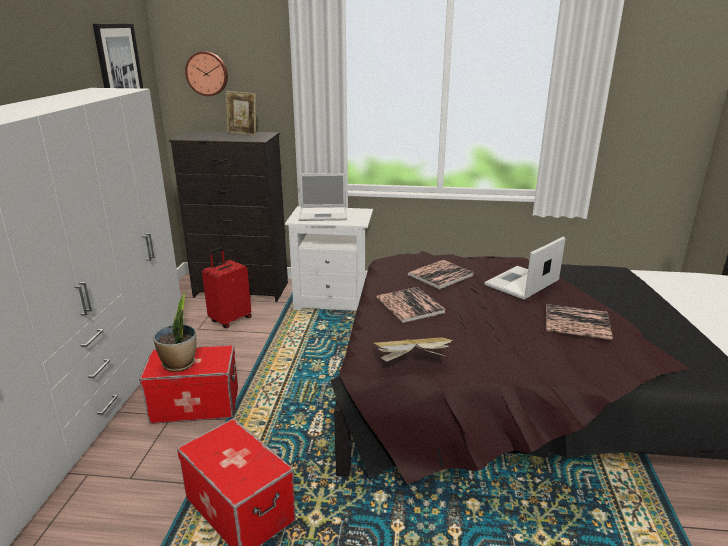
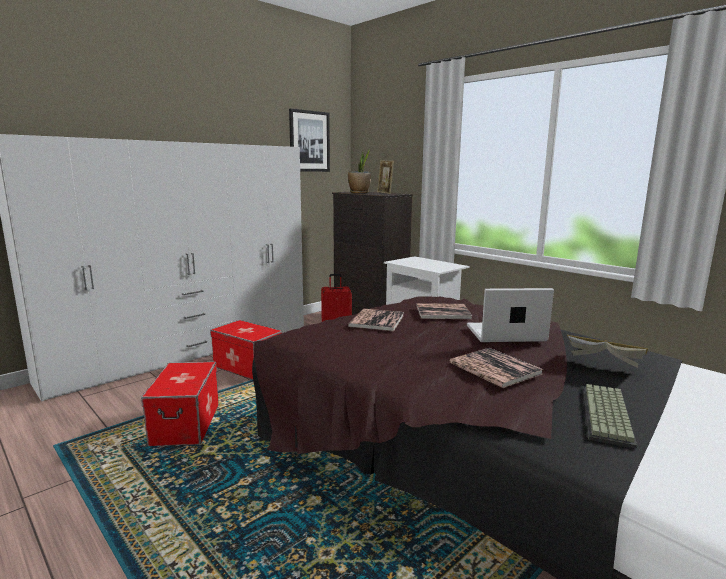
camera: 40 degrees right, 10 degrees down
(179, 364) = (239, 329): potted plant -> potted plant (359, 193)
(207, 73) = (377, 149): wall clock -> none
(324, 214) = (422, 262): laptop -> none
(411, 362) = (304, 345): book -> book (603, 365)
(675, 334) = (608, 416): none -> keyboard

